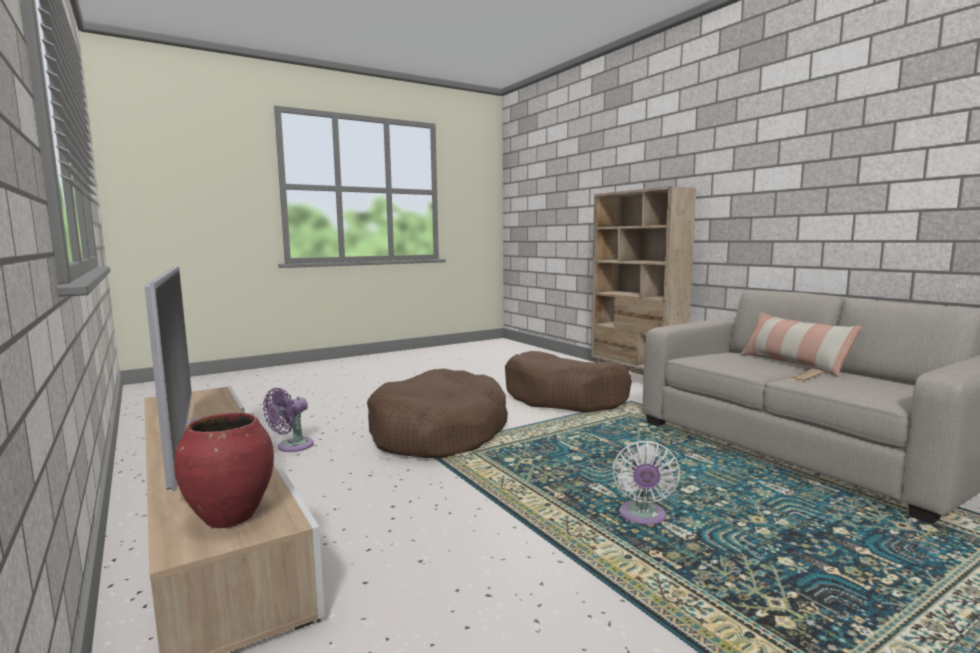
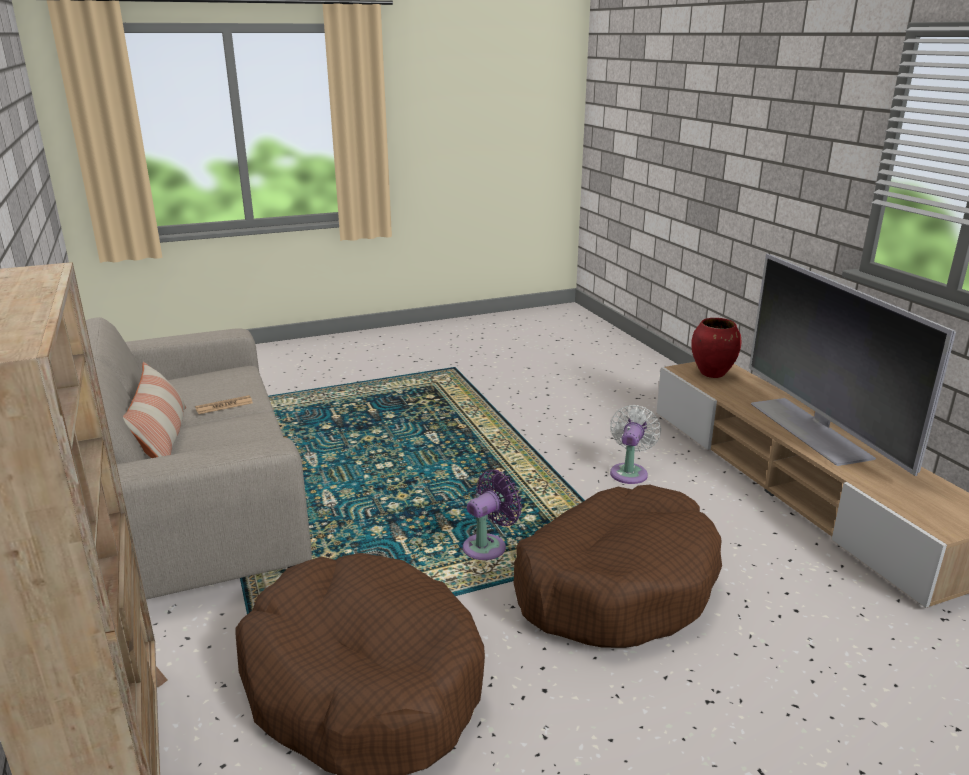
camera: 170 degrees left, 15 degrees up
(292, 446) = (812, 577): purple fan -> purple fan (488, 546)
(642, 517) = (446, 449): white fan -> white fan (629, 472)

